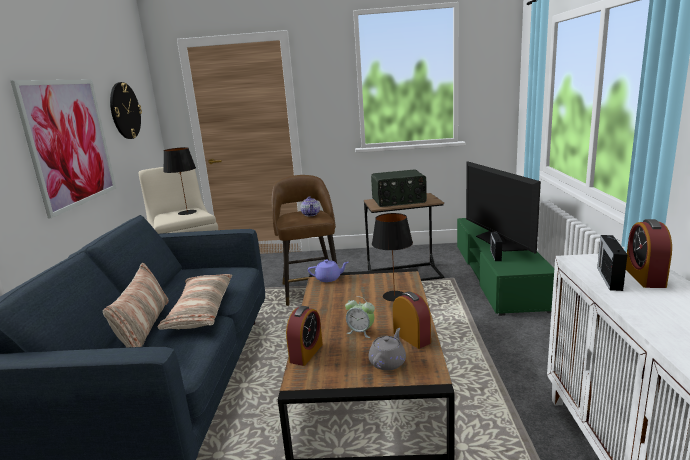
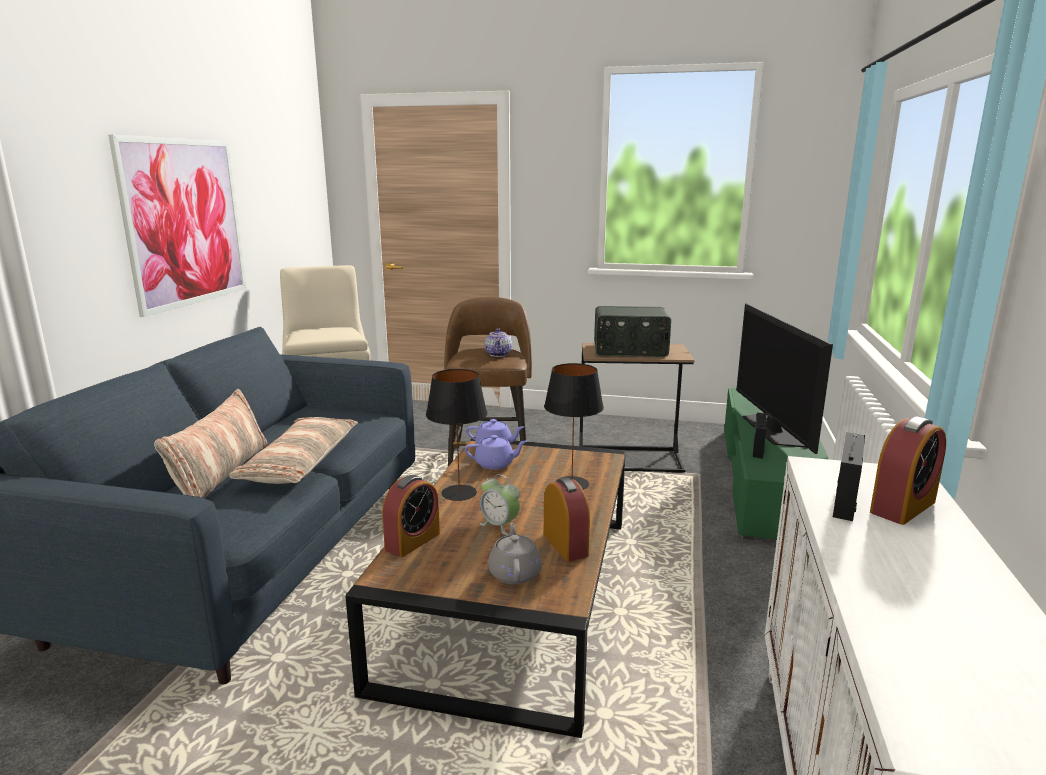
camera: 10 degrees right, 0 degrees up
(125, 111) = (275, 187): wall clock -> none
(187, 212) = (333, 331): black table lamp -> black table lamp (458, 493)
(335, 290) = (495, 464): none -> purple teapot
(388, 362) = (514, 572): grey teapot -> grey teapot turned 45 degrees counterclockwise
(644, 277) = (902, 507): alarm clock -> alarm clock turned 150 degrees counterclockwise

